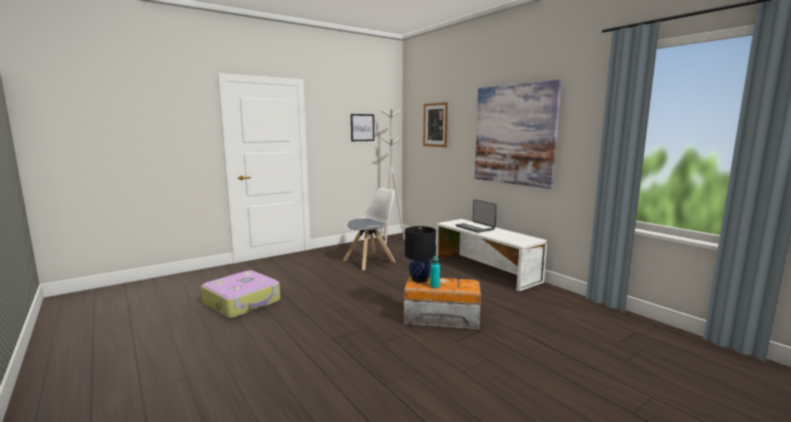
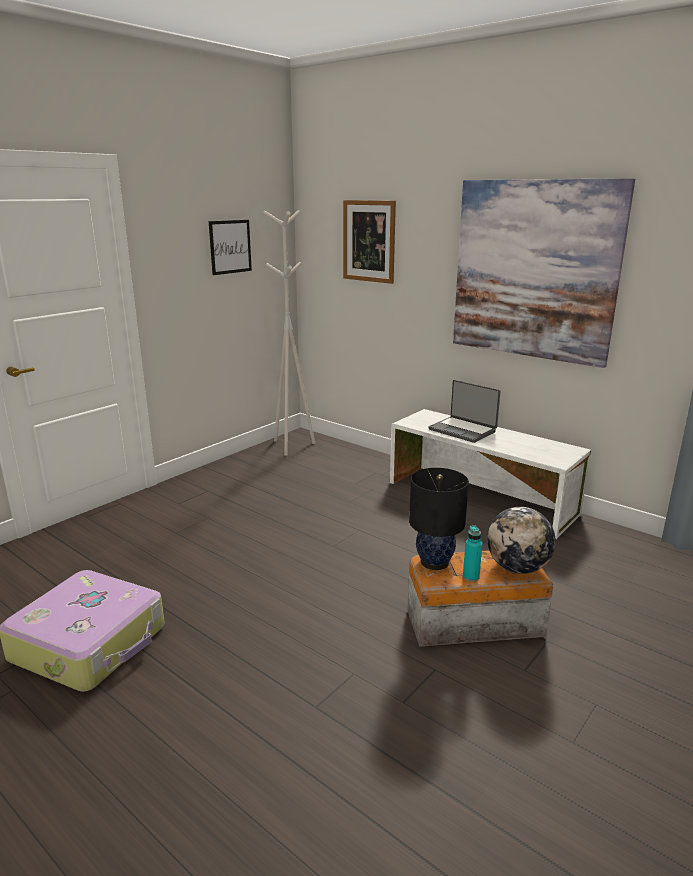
camera: 15 degrees left, 10 degrees up
(370, 261) = (281, 500): chair -> none
(464, 286) = (517, 568): none -> globe

